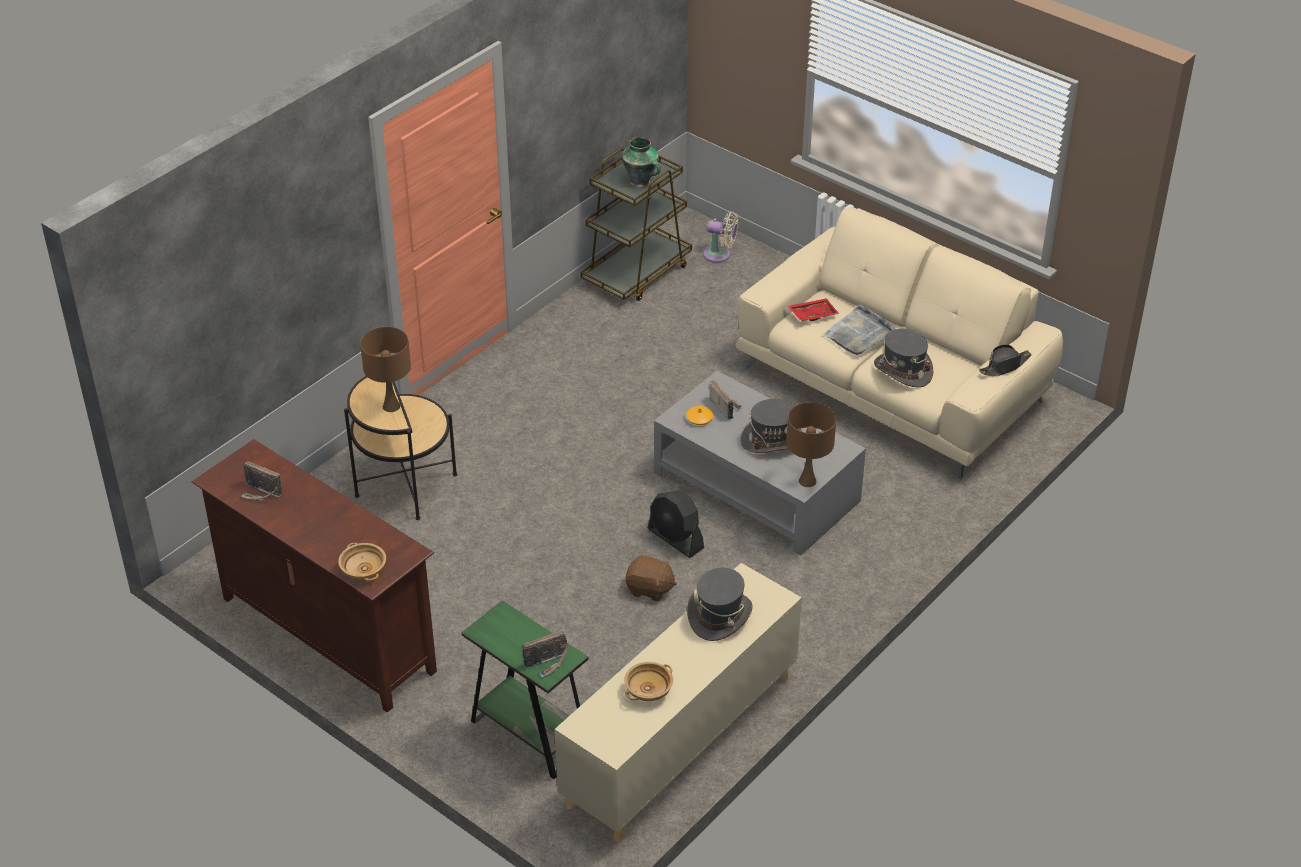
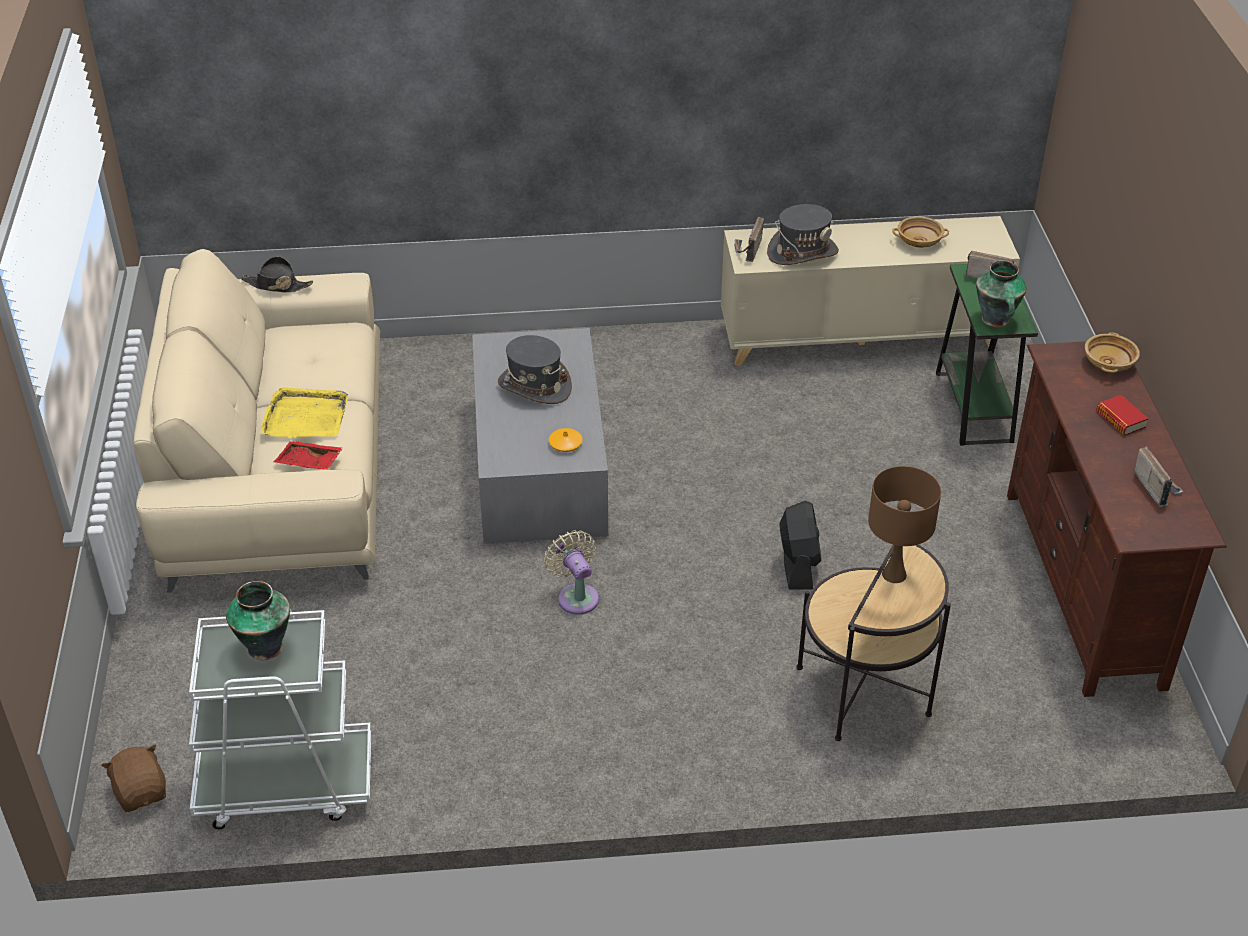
camera: 135 degrees left, 0 degrees up
(320, 529) = (1120, 419): none -> book
(501, 622) = (995, 320): none -> vase
(637, 273) = (285, 784): brown cart -> white cart
(649, 589) = (746, 445): brown plush toy -> brown plush toy (141, 792)
(675, 539) = (670, 468): black fan -> black fan (798, 564)
(720, 255) = (166, 737): beige fan -> beige fan (576, 596)
(725, 406) = (526, 439): radio -> radio (747, 250)
(807, 481) = (561, 339): brown table lamp -> none
(859, 333) = (305, 417): grey tray -> yellow tray
(902, 370) = (334, 363): grey hat -> none

